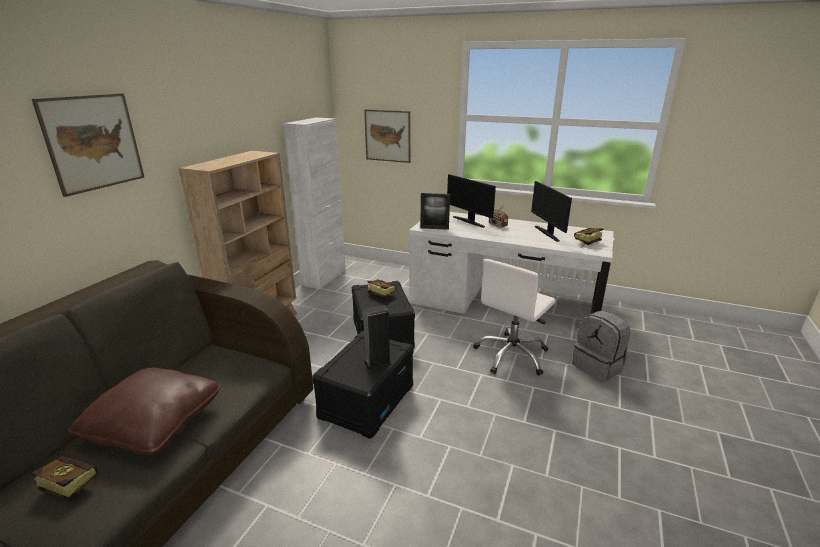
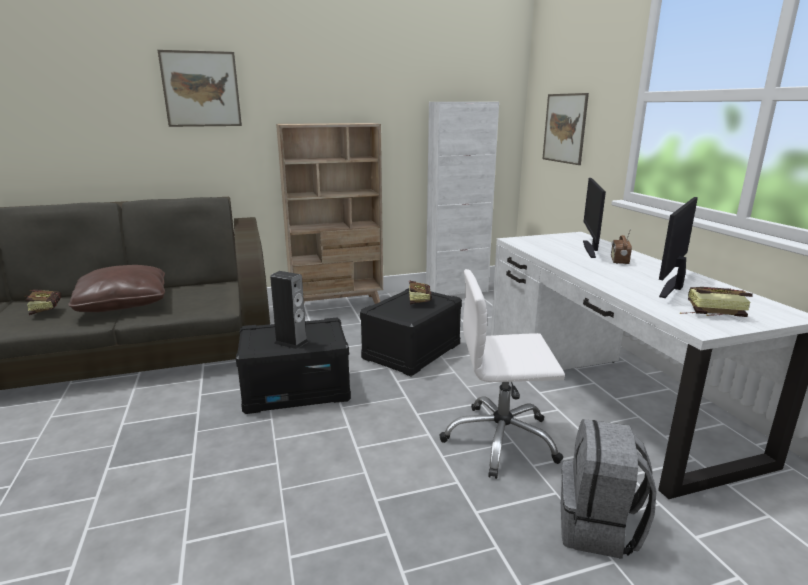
camera: 50 degrees right, 5 degrees down
(434, 228) = (527, 243): picture frame -> none

